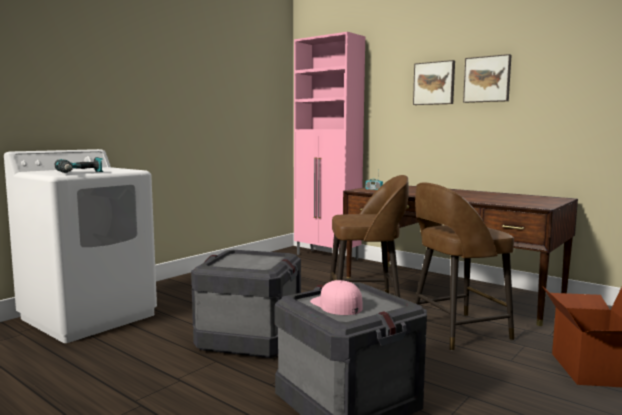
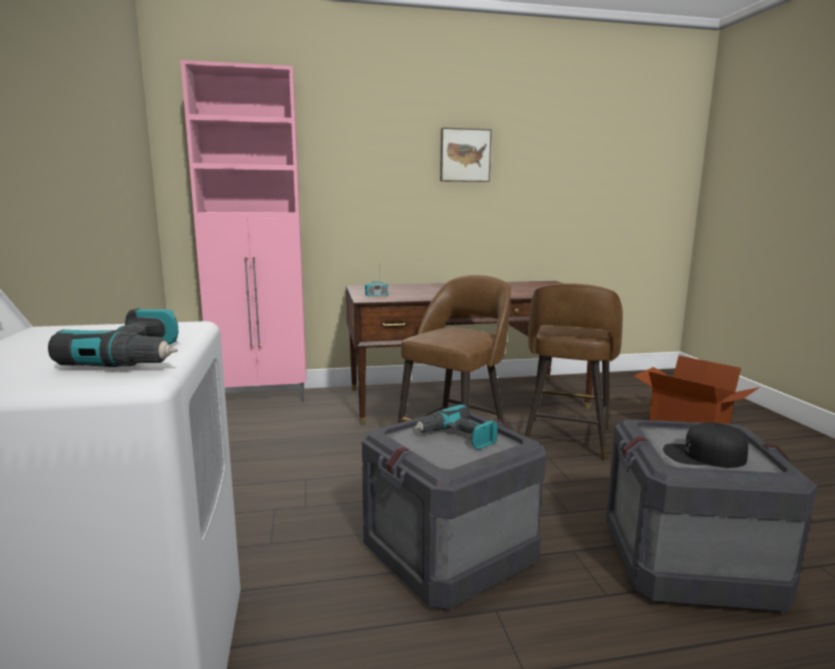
camera: 50 degrees left, 5 degrees up
(254, 262) = (457, 437): none -> power drill
(336, 305) = (704, 455): pink cap -> black cap
(434, 83) = (401, 155): picture -> none

